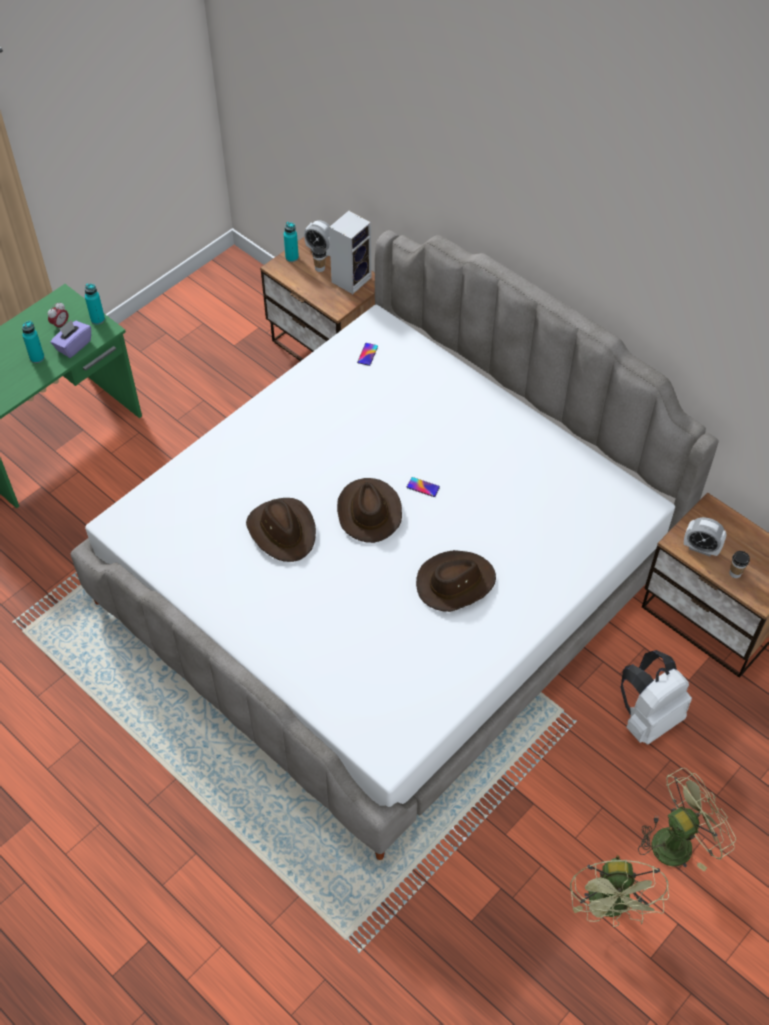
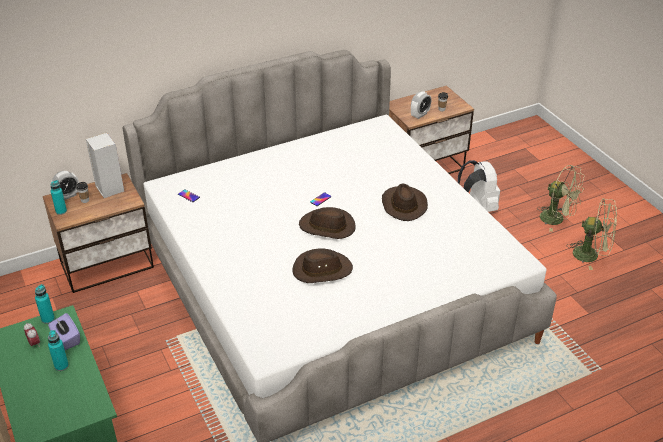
camera: 70 degrees left, 15 degrees down
(678, 841) = (557, 219): green fan -> green fan turned 135 degrees clockwise

